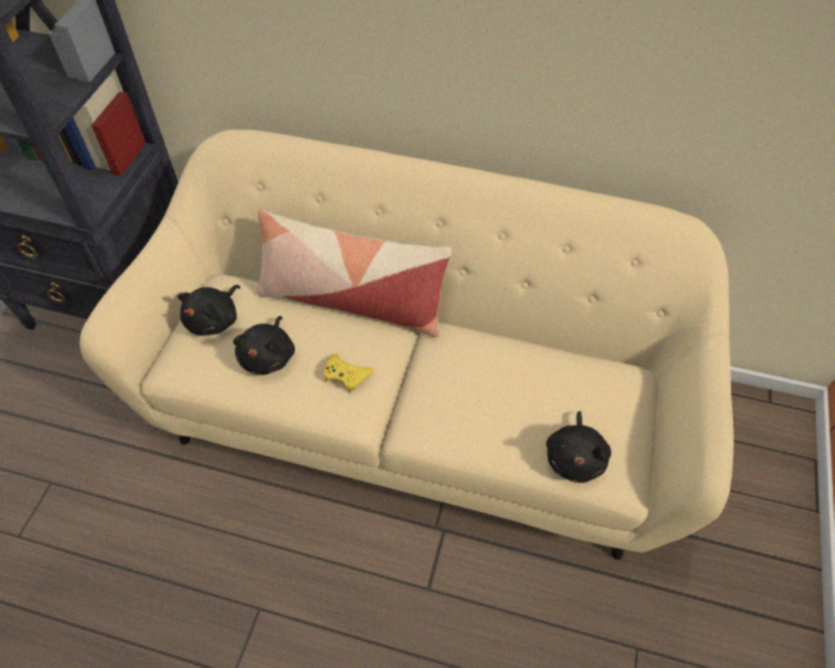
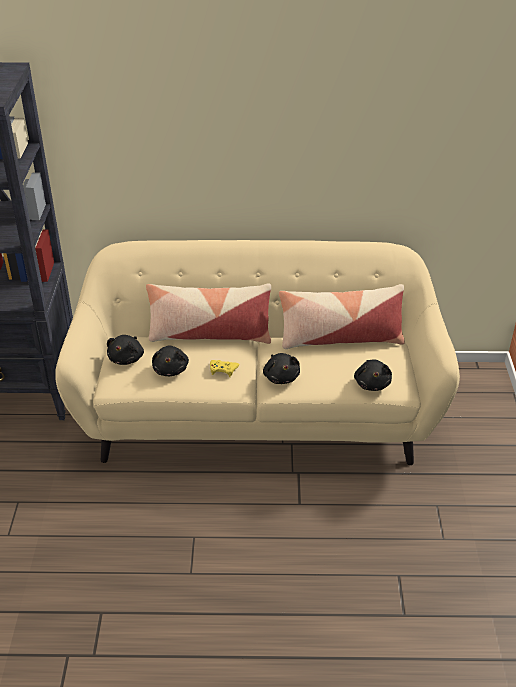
camera: 15 degrees left, 15 degrees down
(432, 408) = (281, 376): none -> black plush toy
(550, 351) = (340, 338): none -> pillow

